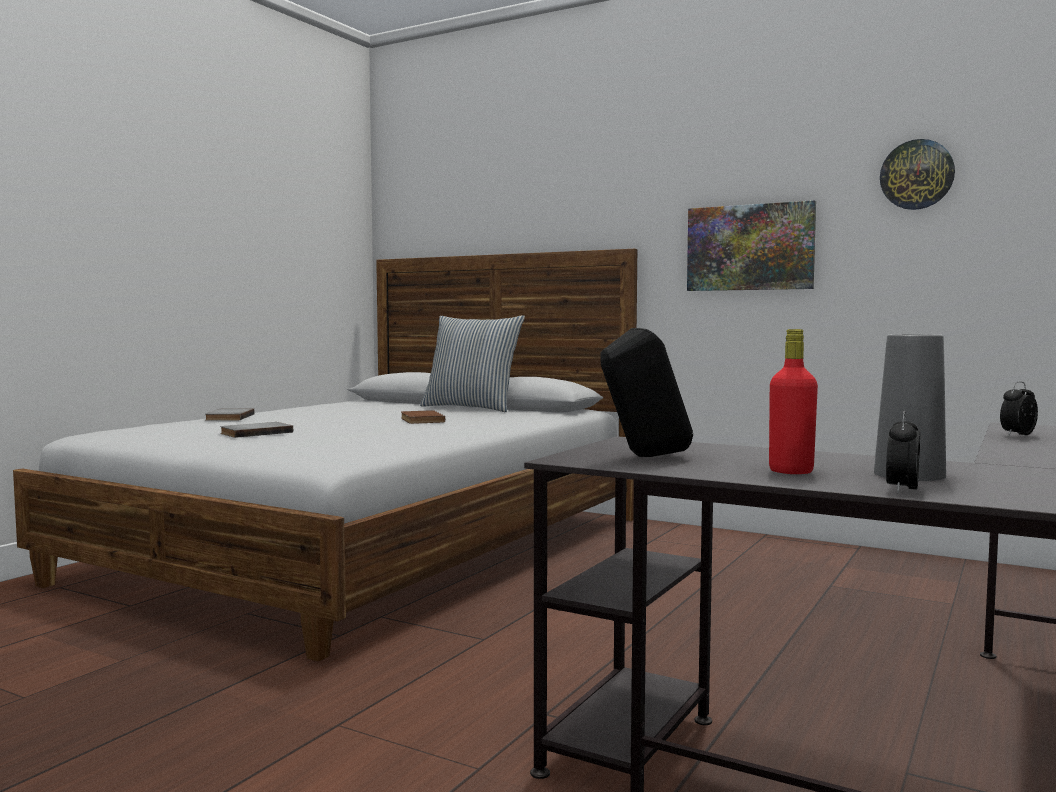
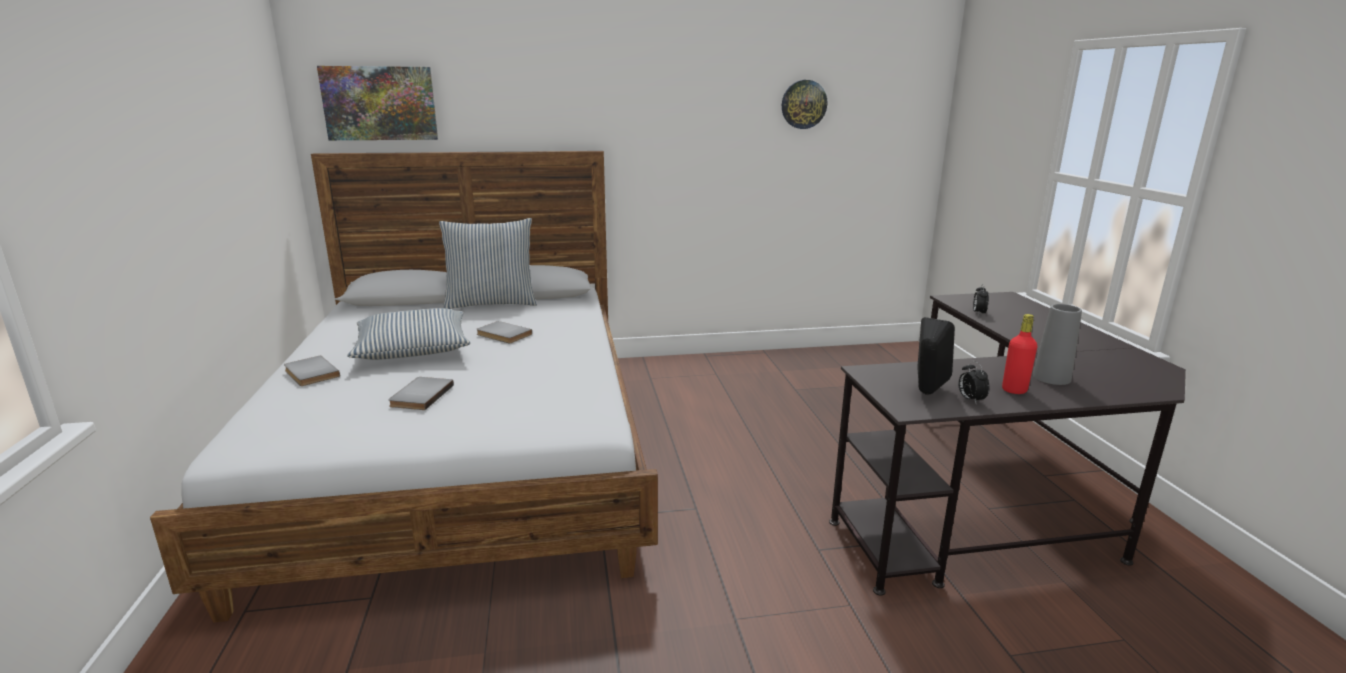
camera: 40 degrees left, 15 degrees up
(330, 417) = (412, 348): none -> pillow
(420, 420) = (502, 335): brown book -> grey book
(750, 247) = (691, 151): picture -> picture (380, 103)
(902, 490) = (1086, 397): alarm clock -> alarm clock (970, 400)

